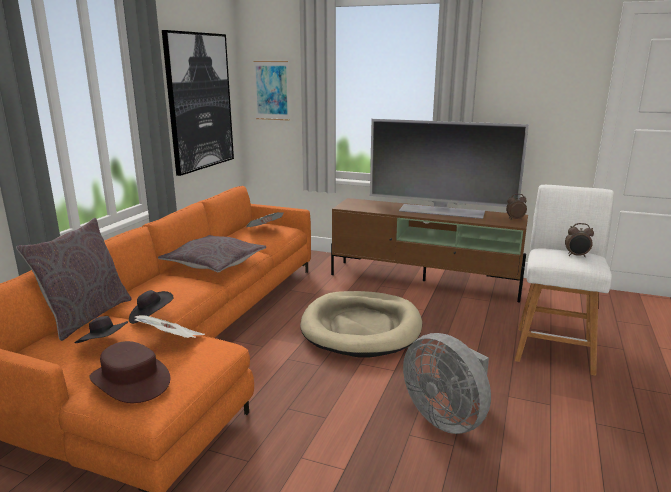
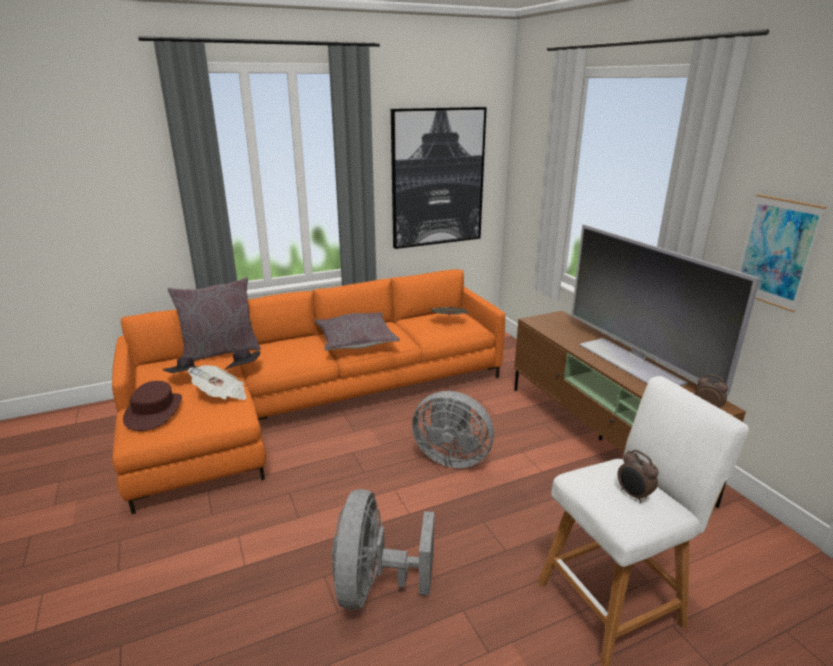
camera: 45 degrees right, 5 degrees up
(272, 90) = (529, 171): picture -> picture (776, 252)
(361, 328) = (451, 457): beige dog bed -> grey fan

